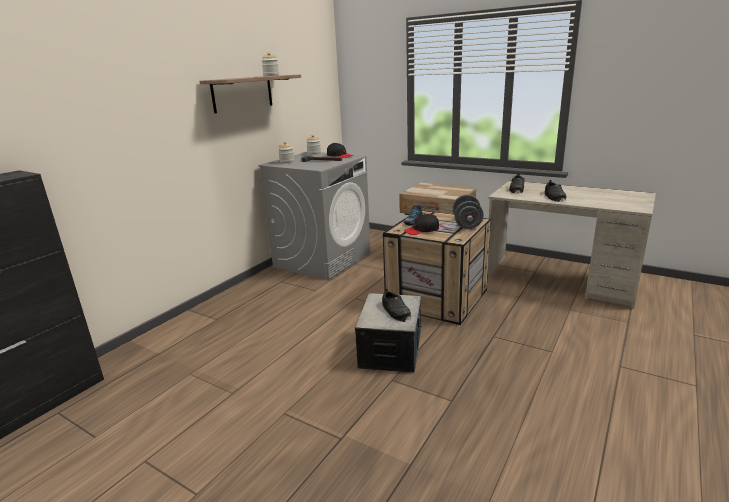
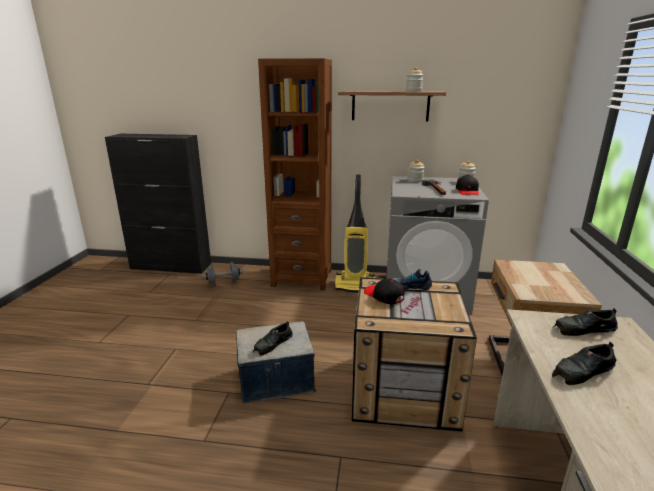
camera: 65 degrees right, 0 degrees up
(222, 308) = (302, 278): none -> brown bookcase
(274, 284) = (355, 285): none -> vacuum cleaner
(467, 224) = (432, 322): grey dumbbell -> grey dumbbell (224, 283)

